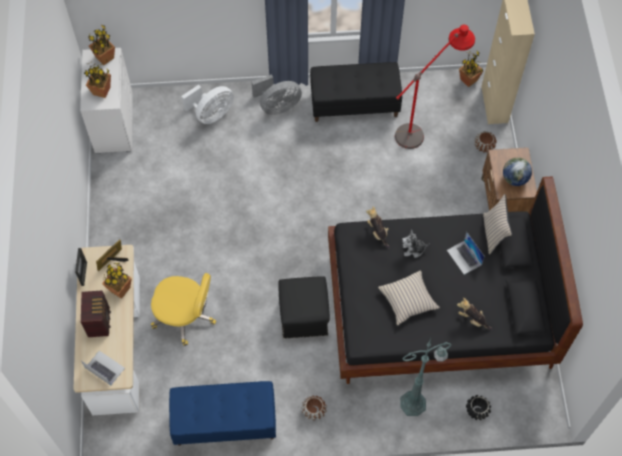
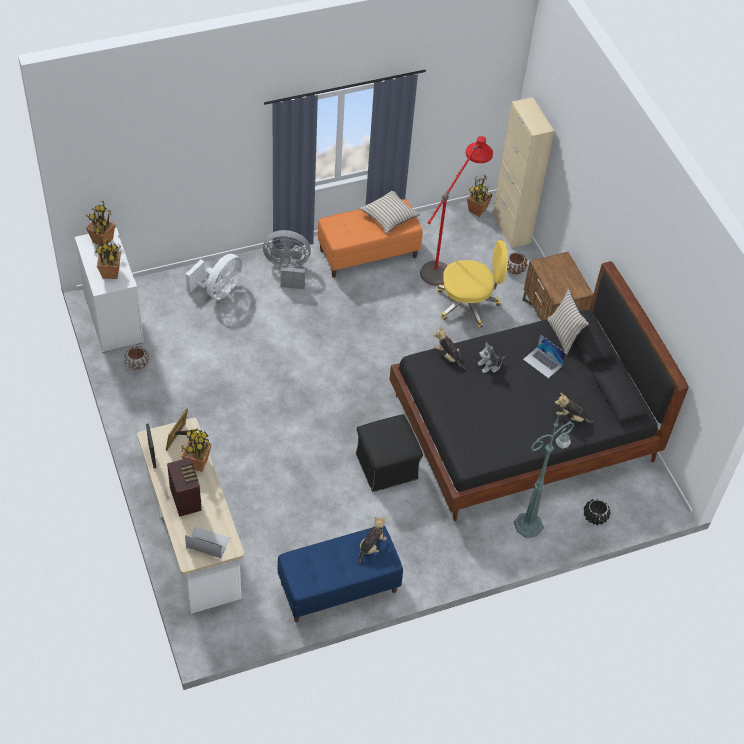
camera: 20 degrees left, 10 degrees down
(185, 316) = (259, 493): yellow office chair -> yellow office chair (468, 304)
(253, 400) = (371, 546): none -> plush toy
(277, 106) = (287, 270): grey fan -> grey fan turned 135 degrees counterclockwise
(314, 410) = (429, 554): brown planter -> brown planter (137, 363)
(355, 104) = (368, 253): black bench -> orange bench
(408, 300) = (501, 413): beige pillow -> beige pillow (389, 216)
(514, 179) = (565, 282): globe -> none

